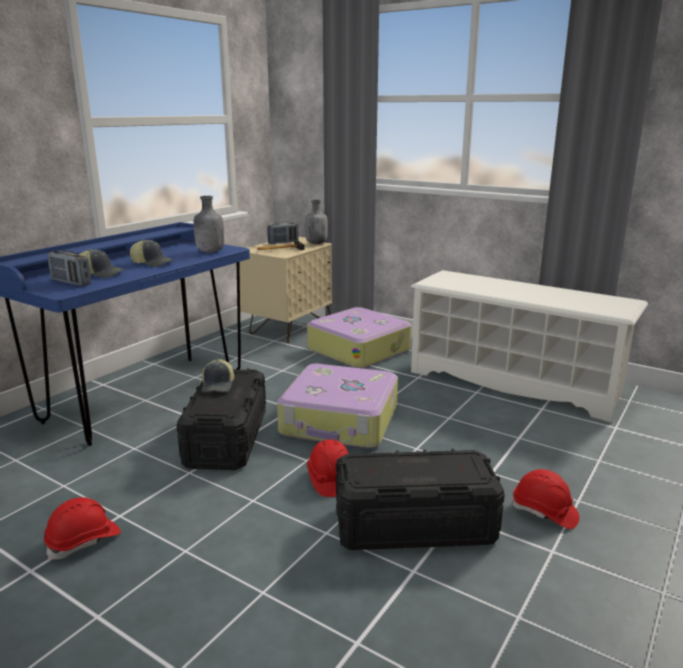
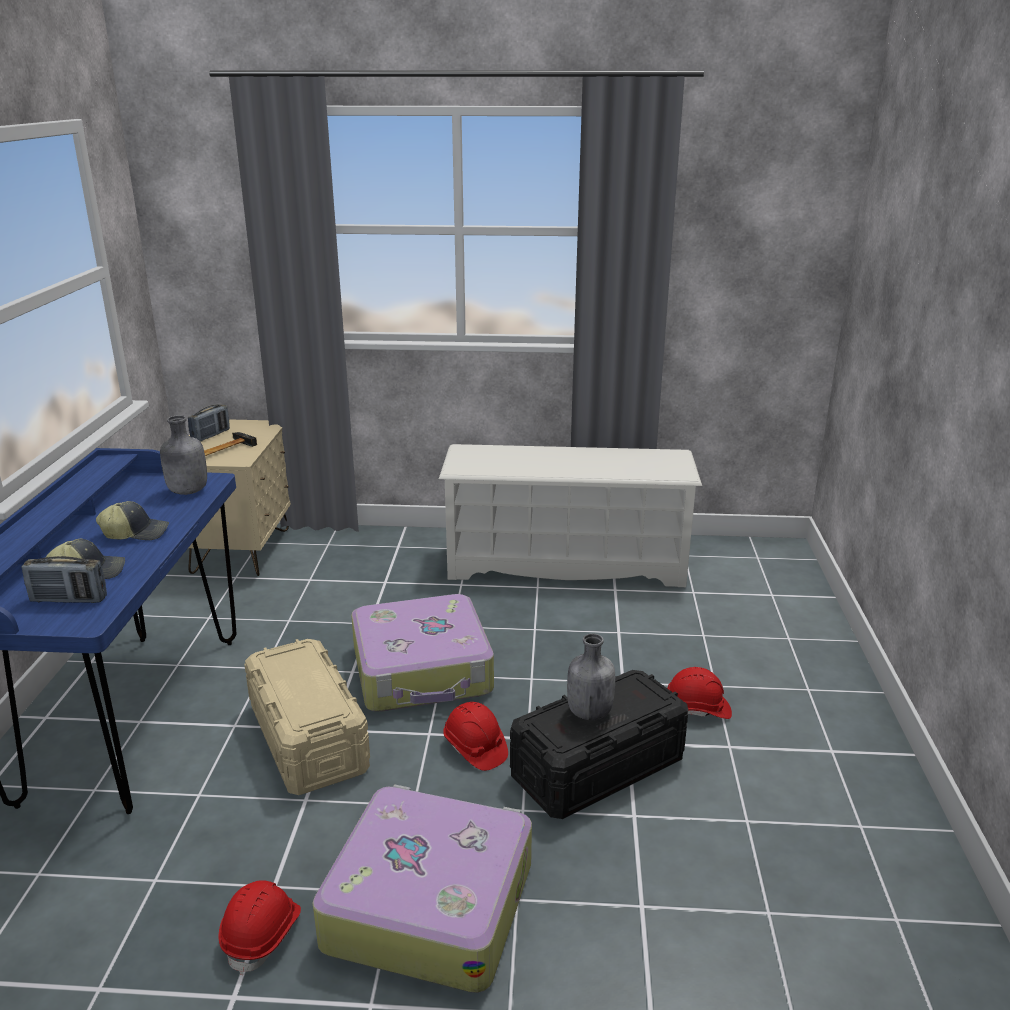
camera: 30 degrees left, 5 degrees up
(218, 385) = (286, 676): cap -> none
(227, 438) = (308, 738): black storage box -> beige storage box
(316, 243) = (259, 429): grey bottle -> grey bottle (588, 712)
(359, 349) = (359, 562): suitcase -> suitcase (429, 902)

